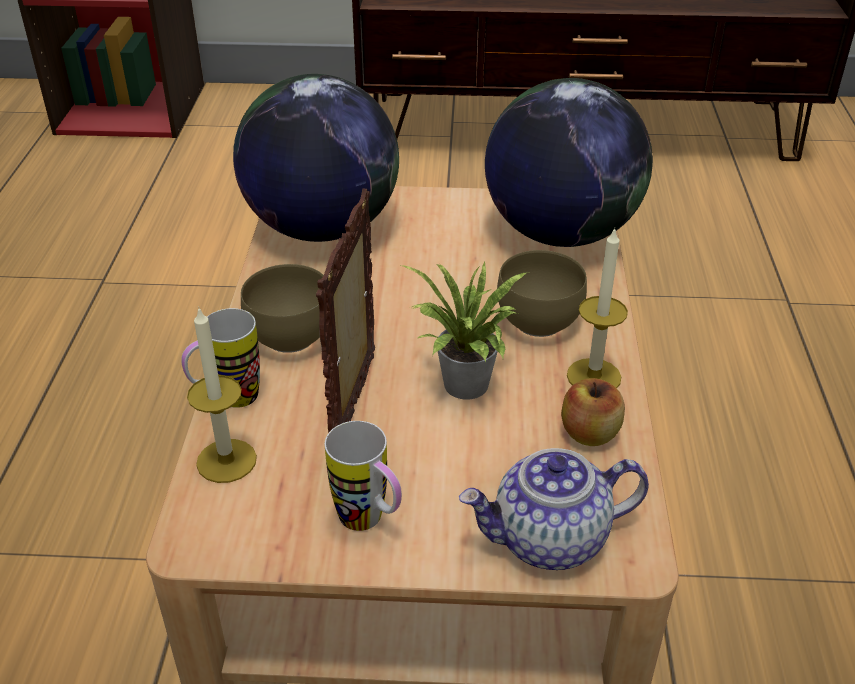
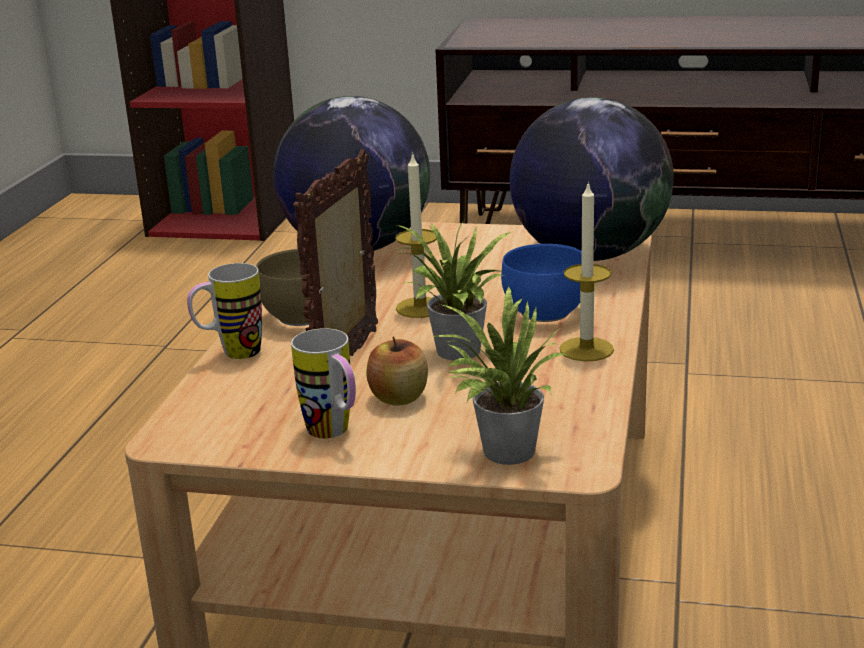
camera: 10 degrees right, 15 degrees down
(226, 461) = (216, 391): candle -> candle (420, 307)
(536, 323) = (542, 314): brown bowl -> blue bowl
(549, 540) = (501, 451): teapot -> potted plant
(589, 433) = (567, 386): apple -> apple (398, 398)

